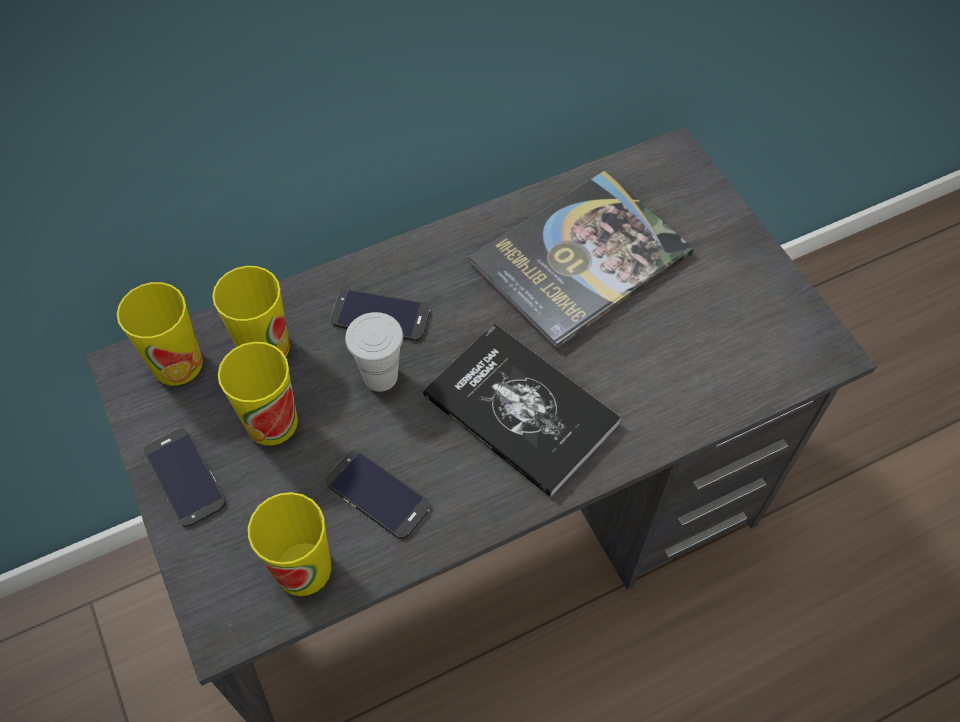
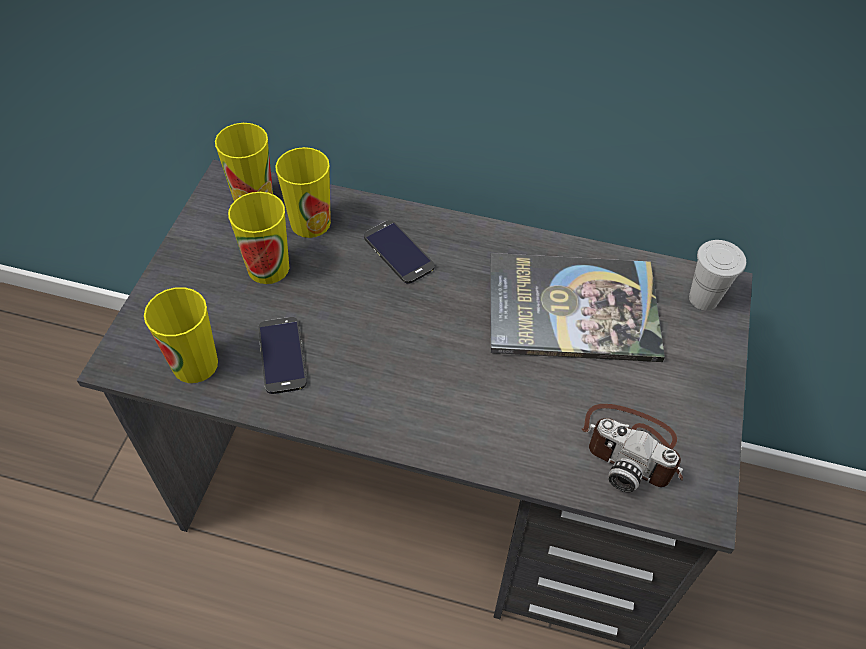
camera: 40 degrees right, 5 degrees down
(185, 477) = (190, 262): phone -> none
(380, 376) = (359, 288): white cup -> white cup (703, 299)
(520, 410) = (425, 373): book -> none
(738, 344) = (632, 448): none -> camera

